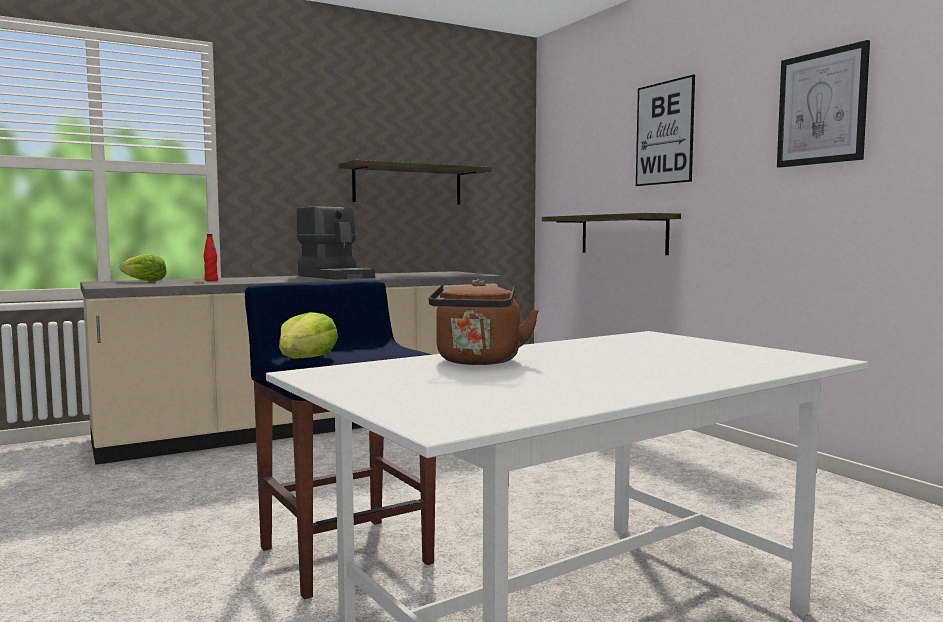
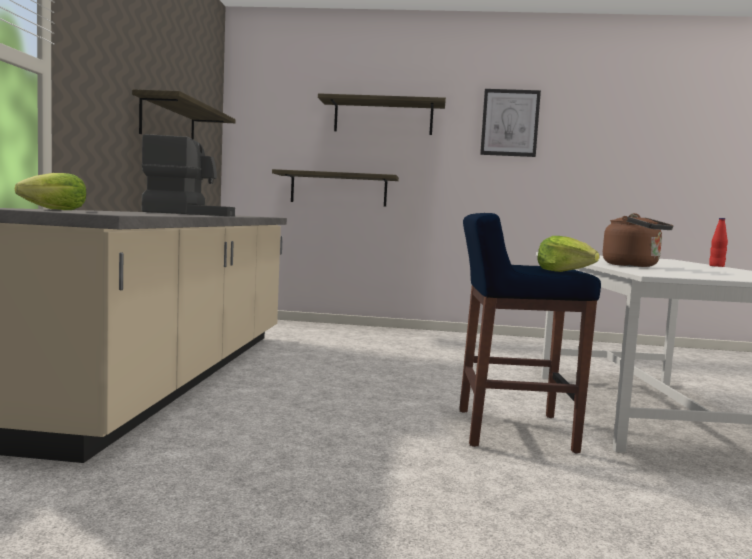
camera: 55 degrees left, 0 degrees up
(211, 280) = (124, 212): red bottle -> red bottle (716, 266)
(664, 133) = (383, 118): picture -> shelf

